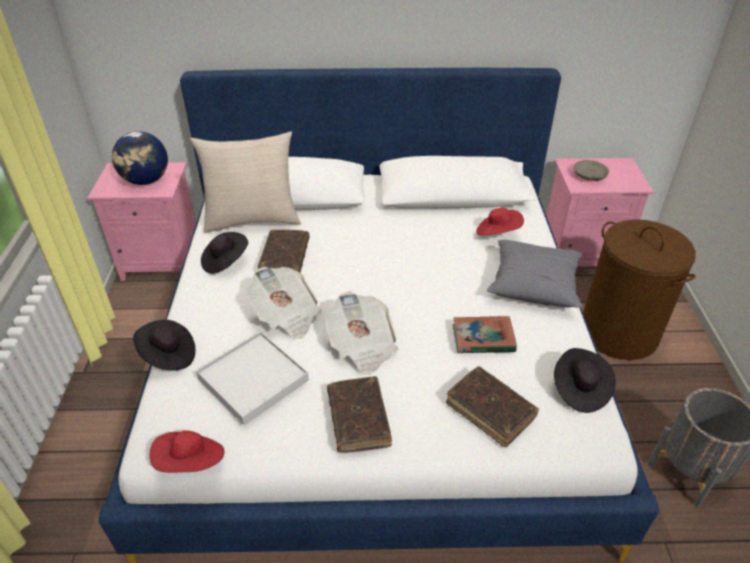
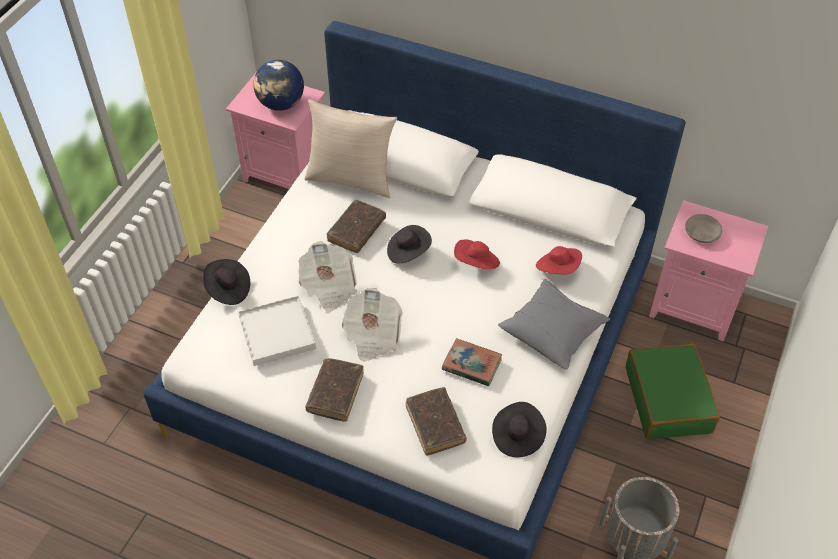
camera: 25 degrees right, 10 degrees up
(191, 462) = (209, 378): red hat -> red hat (476, 263)
(225, 262) = (307, 216): black hat -> black hat (408, 252)
(618, 332) = (668, 399): brown laundry basket -> green suitcase

